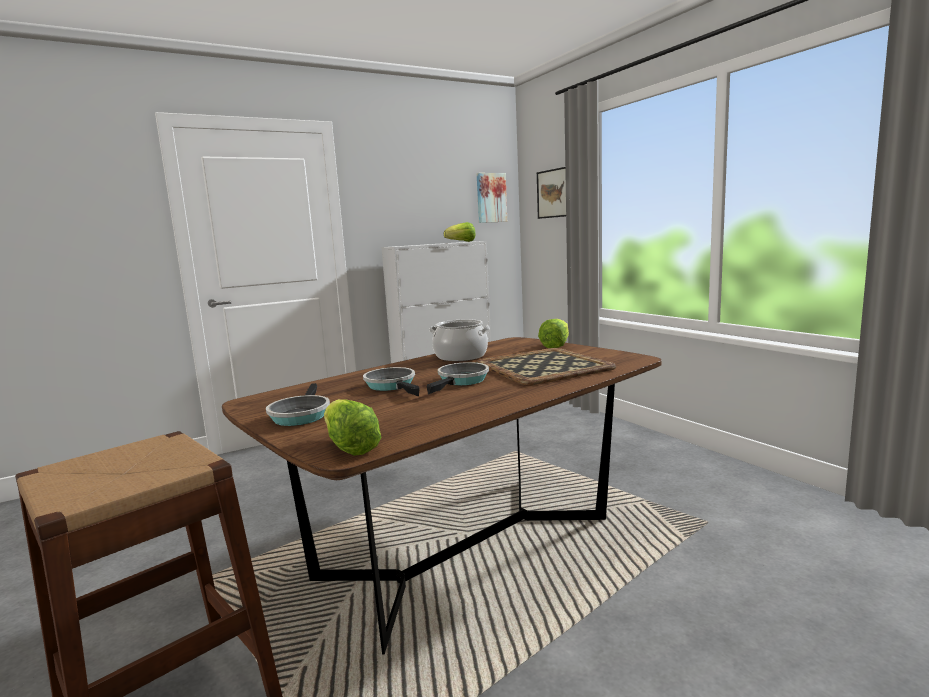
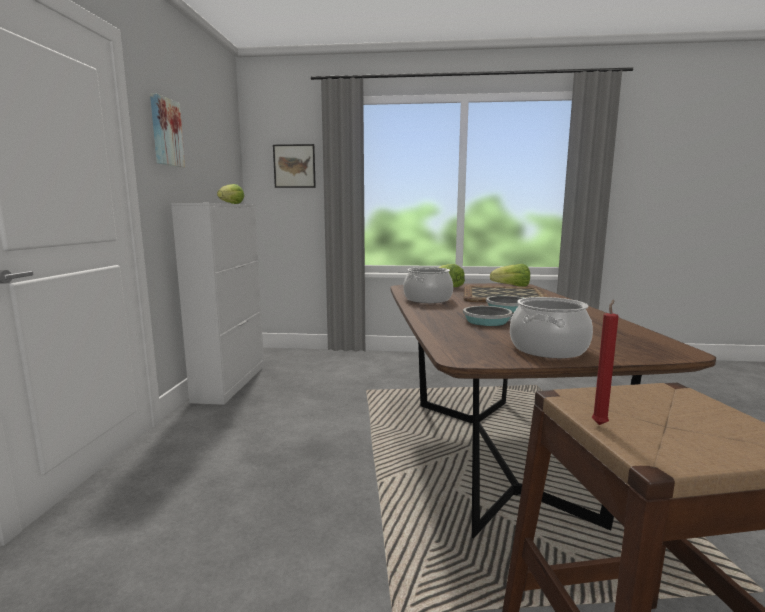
camera: 55 degrees left, 0 degrees up
(108, 452) = (600, 424): none -> red candle
(300, 415) = (549, 349): frying pan -> cooking pot
(350, 447) = (662, 349): lettuce -> lettuce (512, 286)
(490, 198) = (230, 162): picture -> picture (165, 132)

